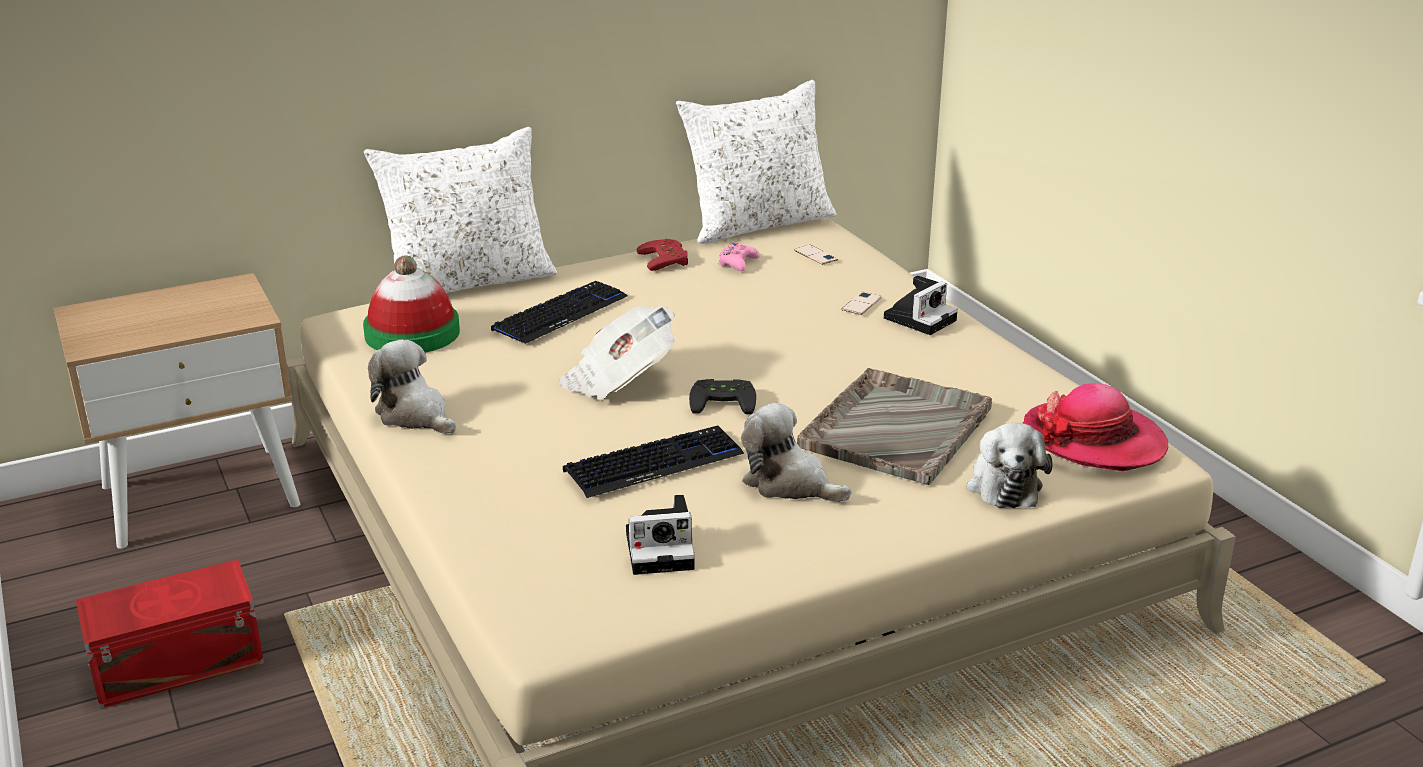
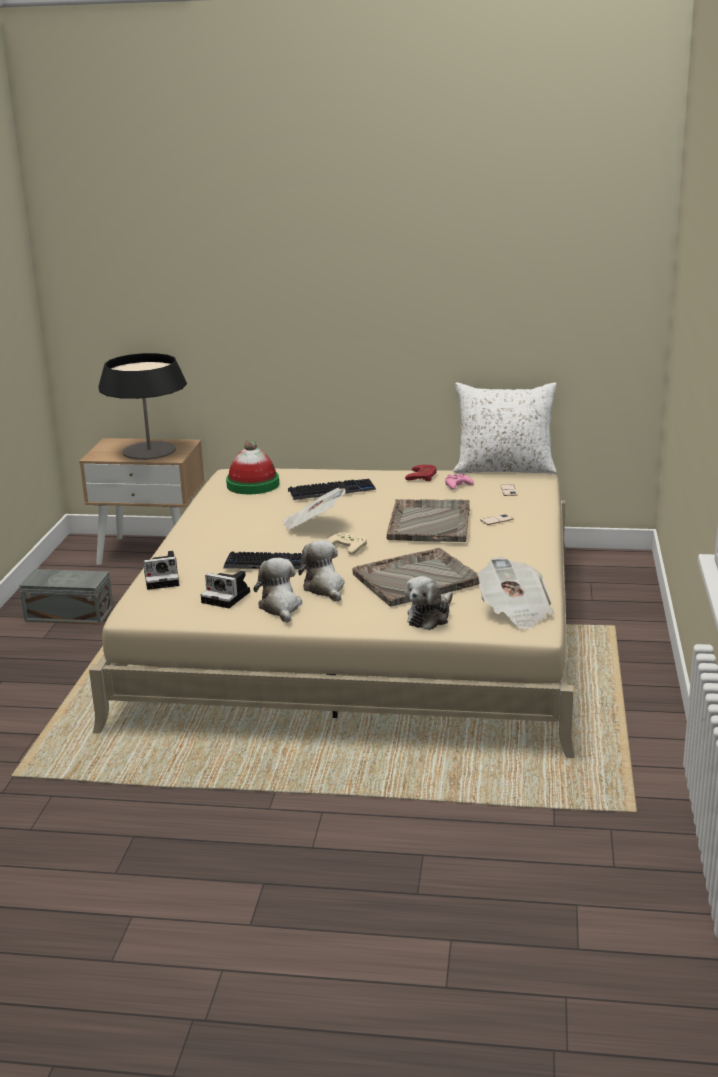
camera: 35 degrees right, 5 degrees down
(174, 662) = (68, 613): red storage box -> grey storage box
(185, 313) = (149, 450): none -> table lamp
(415, 415) = (205, 519): plush toy -> plush toy (280, 607)
(469, 282) = (312, 468): white pillow -> none
(723, 400) = (348, 546): black game controller -> beige game controller
(782, 331) = (429, 522): none -> grey tray
(920, 318) = (520, 534): camera -> camera (163, 579)
(1094, 440) = (515, 612): hat -> newspaper

